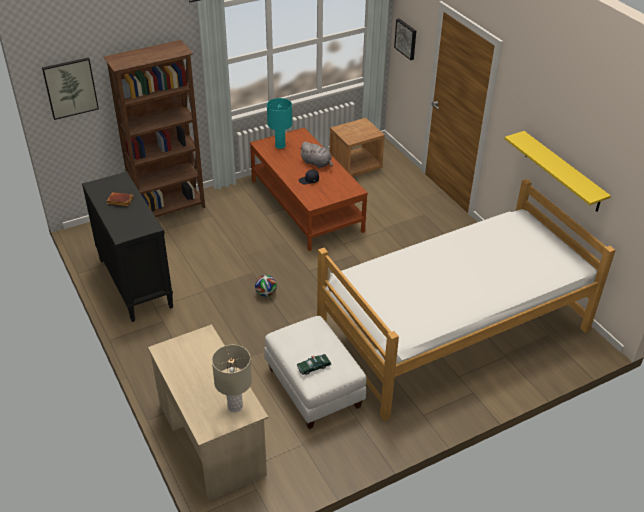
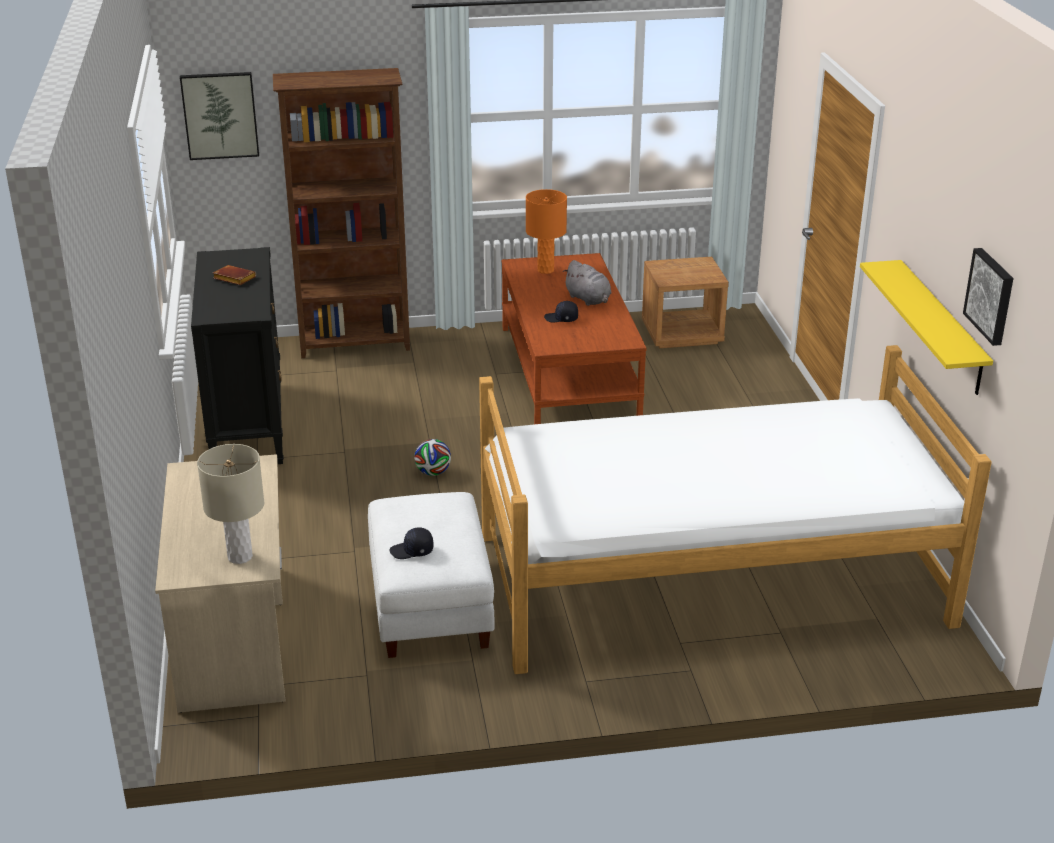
camera: 20 degrees right, 10 degrees down
(280, 146) = (545, 270): turquoise table lamp -> orange table lamp
(313, 367) = (412, 551): toy car -> black cap
(406, 39) = (785, 125): picture -> picture (991, 296)

